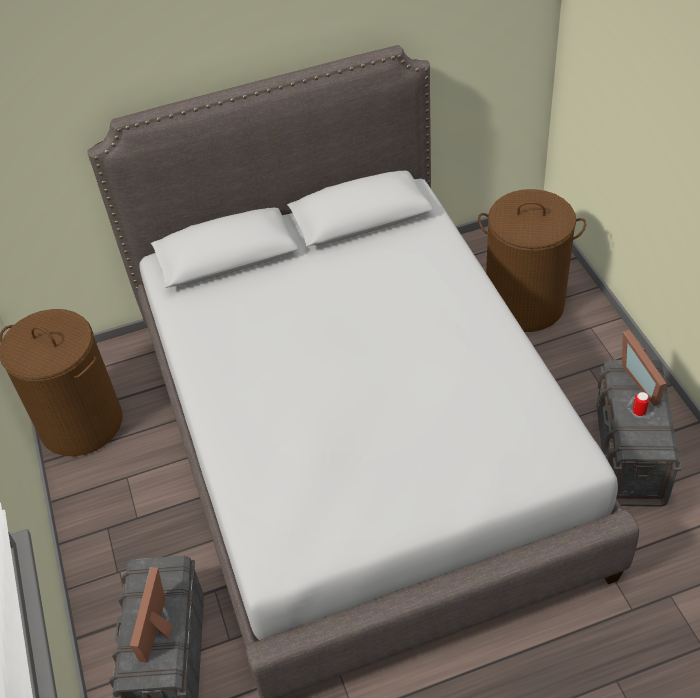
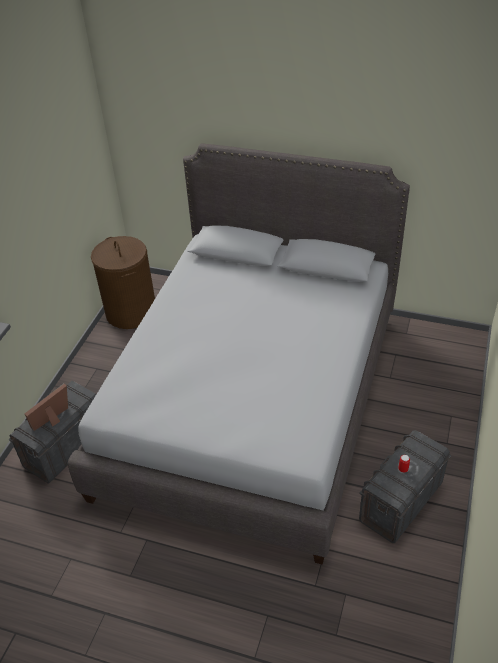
camera: 35 degrees right, 5 degrees down
(524, 304) = (422, 380): brown laundry basket -> none
(644, 379) = (426, 453): picture frame -> none

